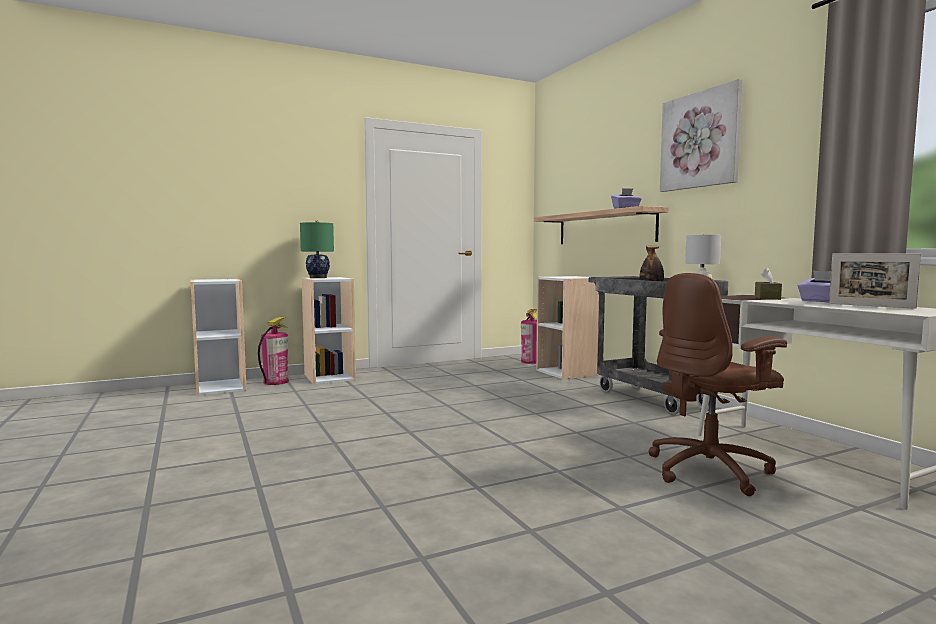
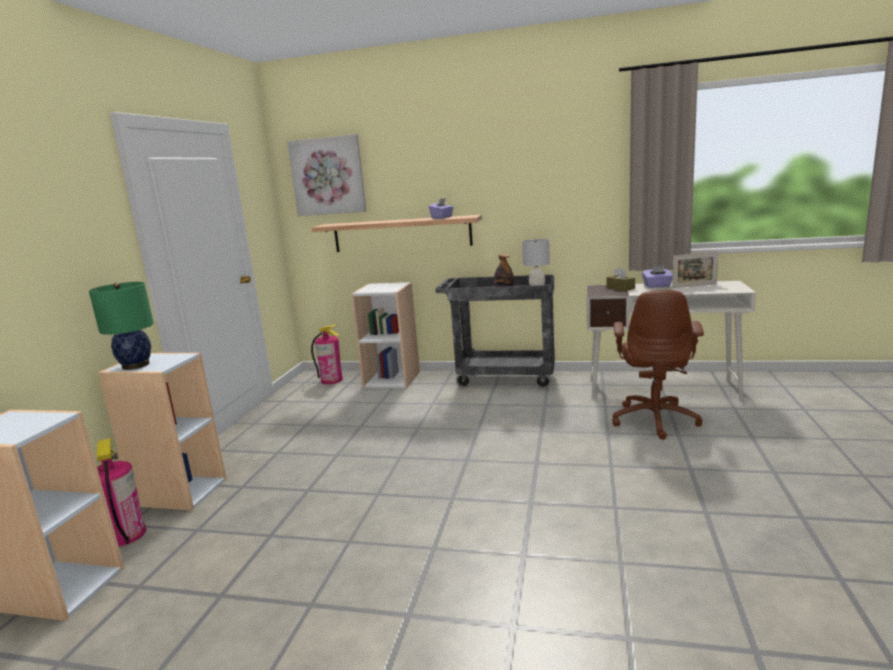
camera: 50 degrees left, 10 degrees up
(700, 140) = (511, 158): picture -> picture (328, 176)

